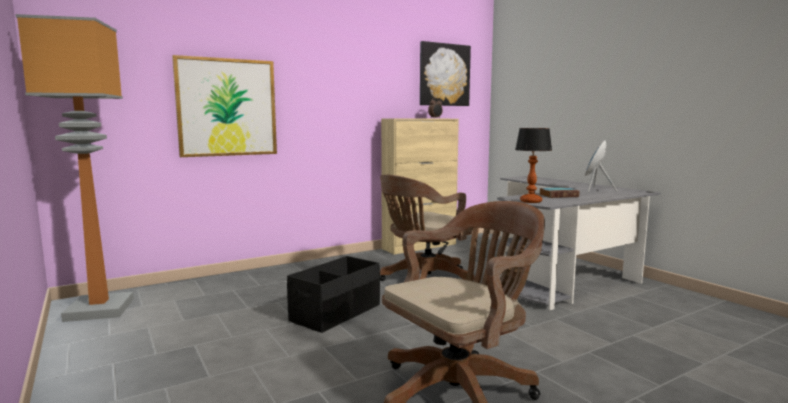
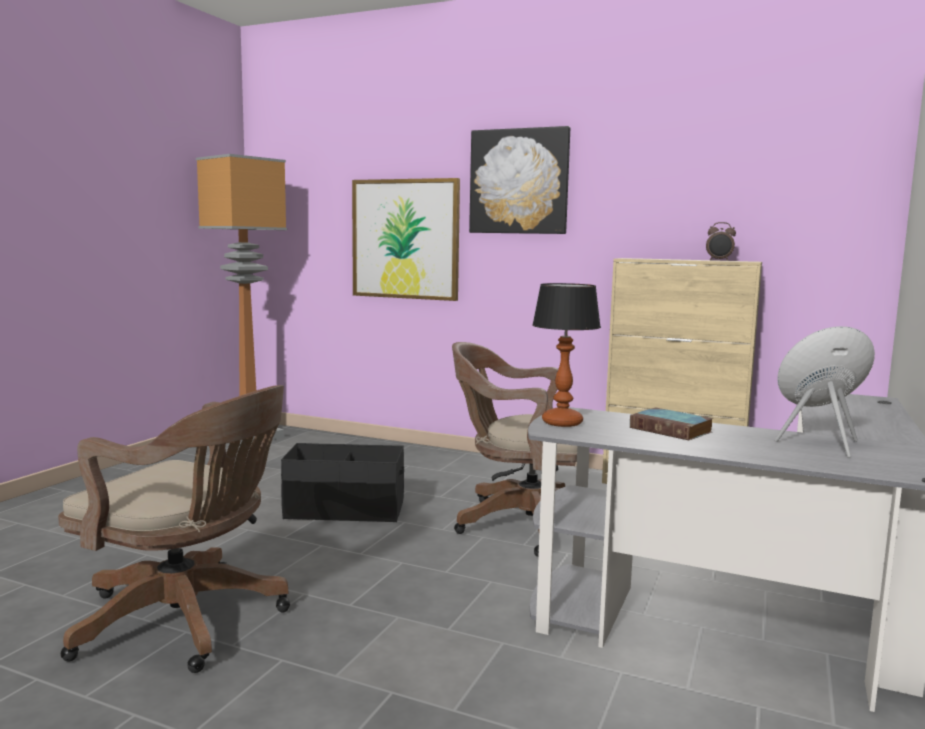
camera: 55 degrees right, 0 degrees up
(444, 75) = (769, 178): picture -> picture (519, 181)

